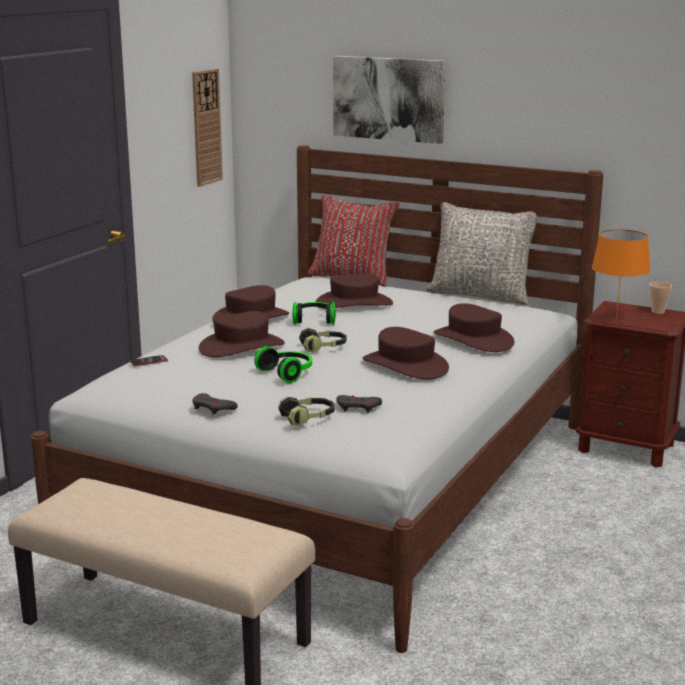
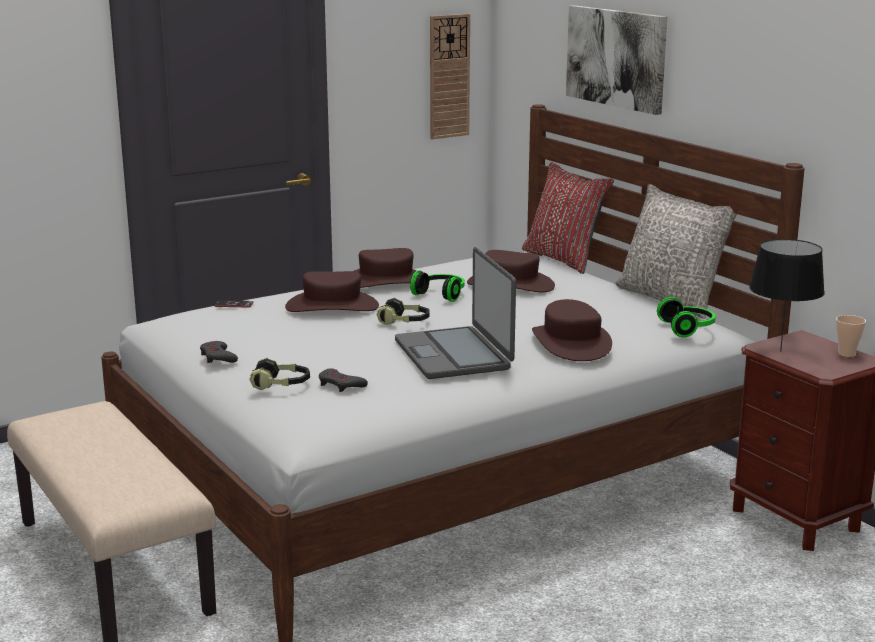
camera: 30 degrees right, 0 degrees up
(288, 373) = (331, 339): headphones -> headphones (688, 329)
(405, 365) = (454, 354): brown hat -> laptop
(616, 318) = (780, 351): orange table lamp -> black table lamp

